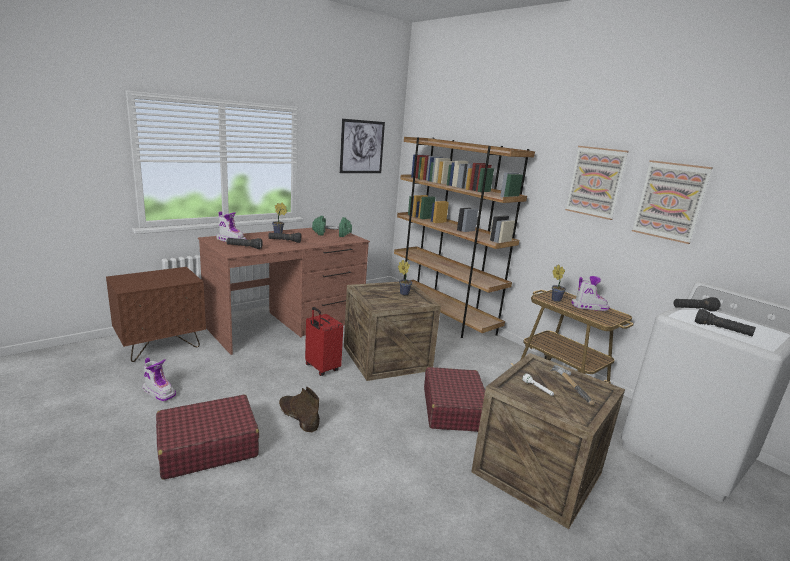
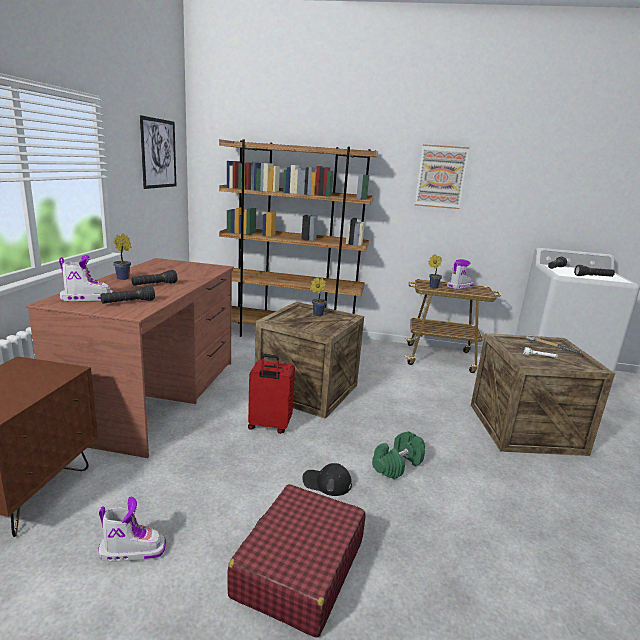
camera: 40 degrees left, 0 degrees up
(298, 416) = (326, 482): brown boot -> black cap
(332, 234) = (181, 267): green dumbbell -> green dumbbell (397, 464)
(453, 409) = (418, 410): red suitcase -> none
(670, 201) = (506, 187): picture -> none

